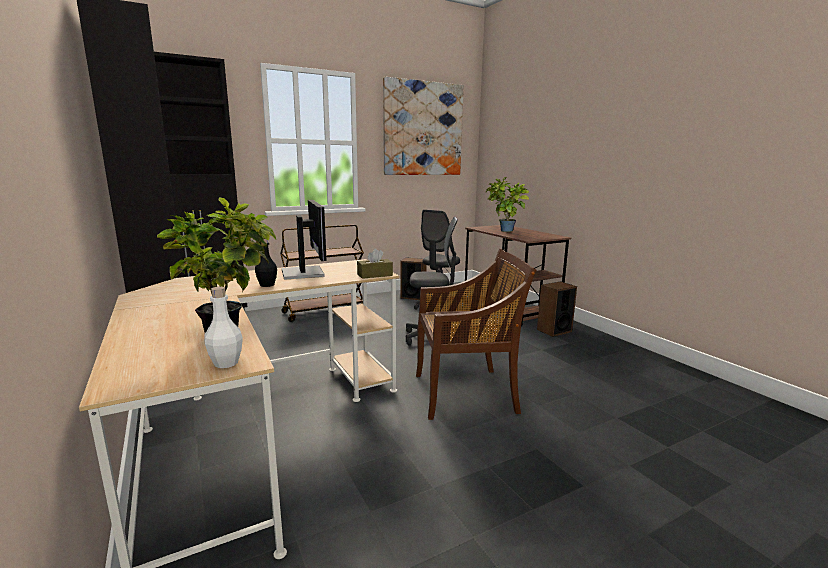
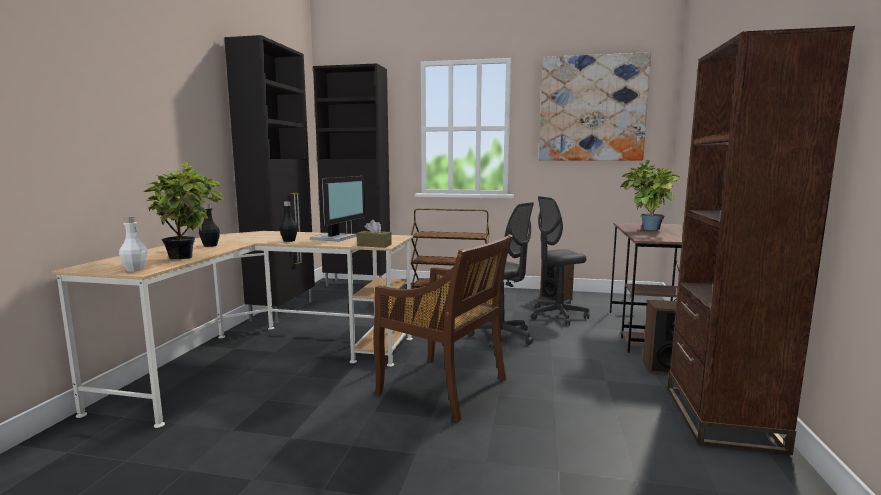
camera: 40 degrees right, 5 degrees down
(189, 309) = (210, 245): none -> black bottle
(622, 352) = (721, 418): none -> brown bookcase

